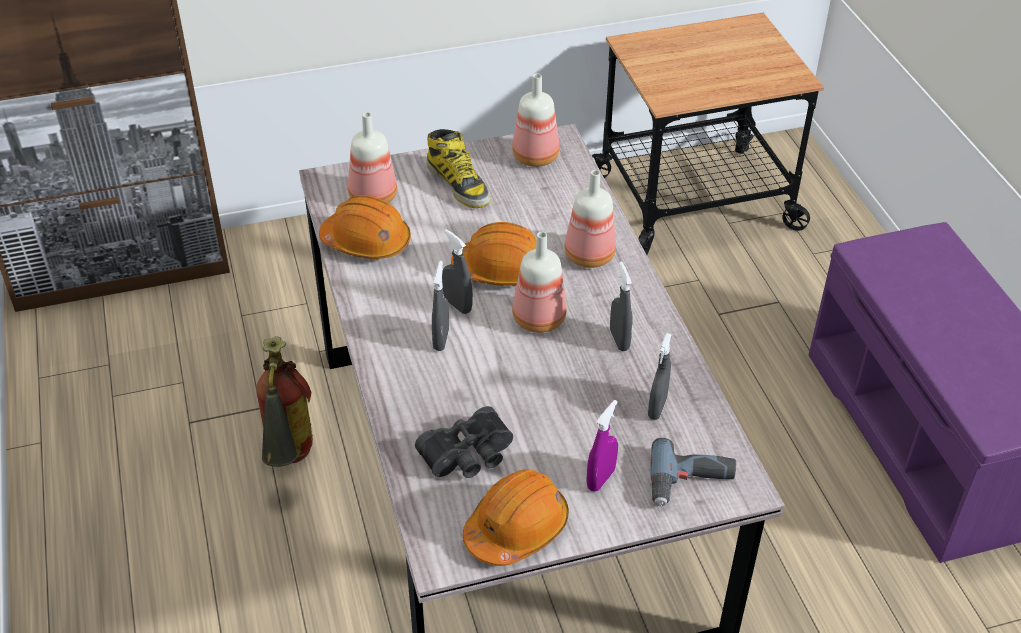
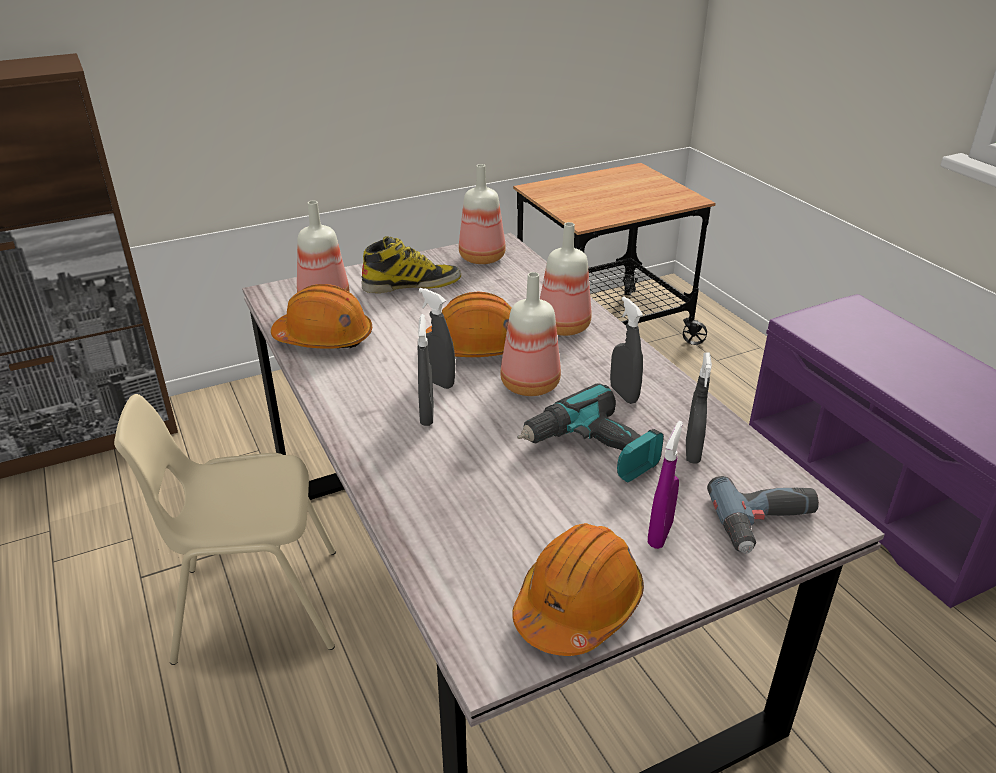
camera: 10 degrees left, 10 degrees down
(289, 464) = (256, 605): fire extinguisher -> beige chair
(459, 184) = (411, 284): boot -> boot turned 60 degrees counterclockwise
(469, 456) = (492, 530): black binoculars -> none
(572, 394) = (592, 450): none -> power drill

